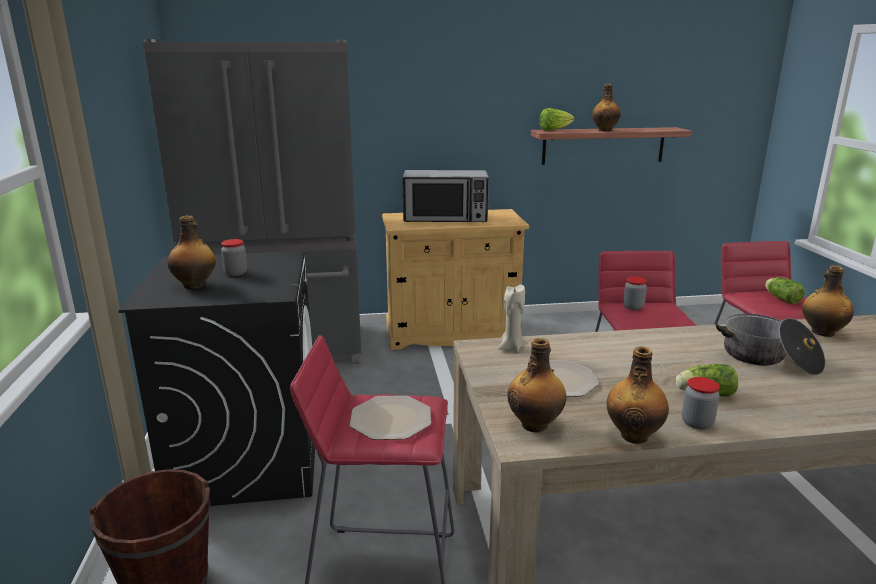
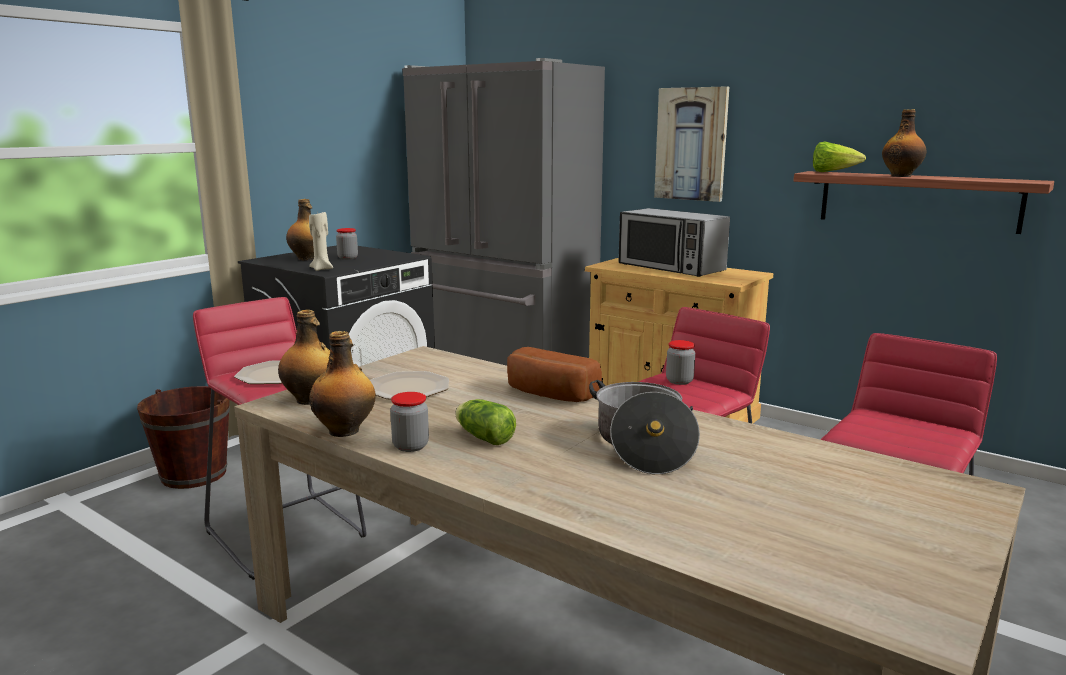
camera: 45 degrees right, 5 degrees down
(435, 112) = (691, 144): none -> picture
(511, 347) = (445, 361): beige candle -> beige candle (322, 269)
(640, 346) = (548, 395): none -> bread
(781, 299) = (911, 431): lettuce -> none
(821, 332) = (802, 456): bottle -> none

